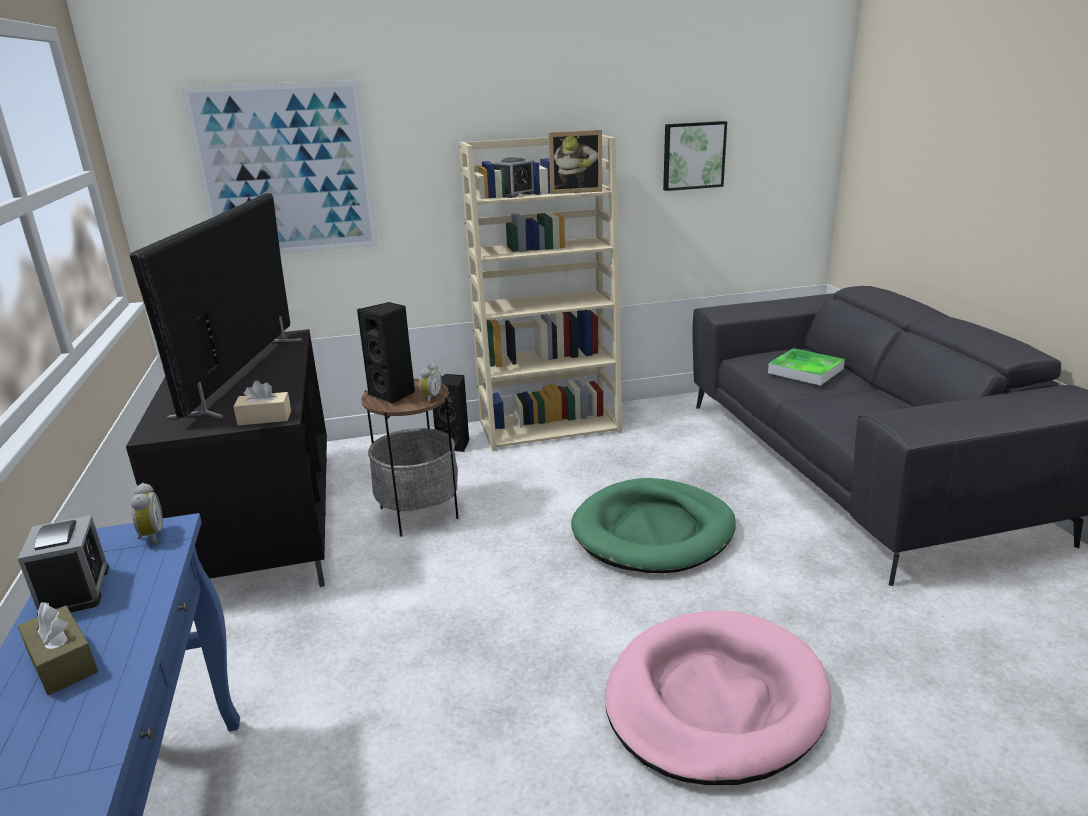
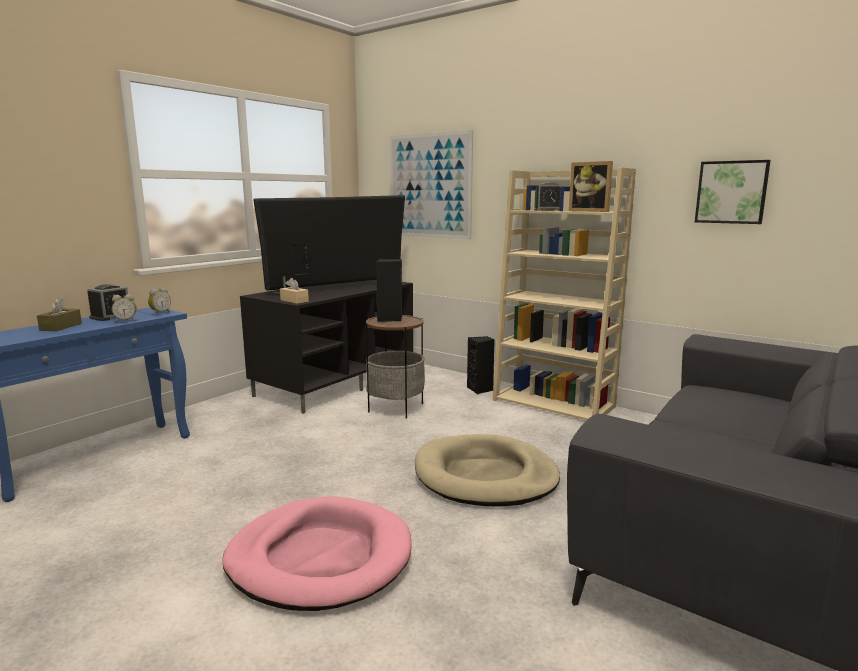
camera: 50 degrees right, 10 degrees down
(430, 397) = (398, 324): alarm clock -> alarm clock (126, 321)
(653, 531) = (485, 476): green dog bed -> beige dog bed
(805, 371) = (729, 408): tray -> none

